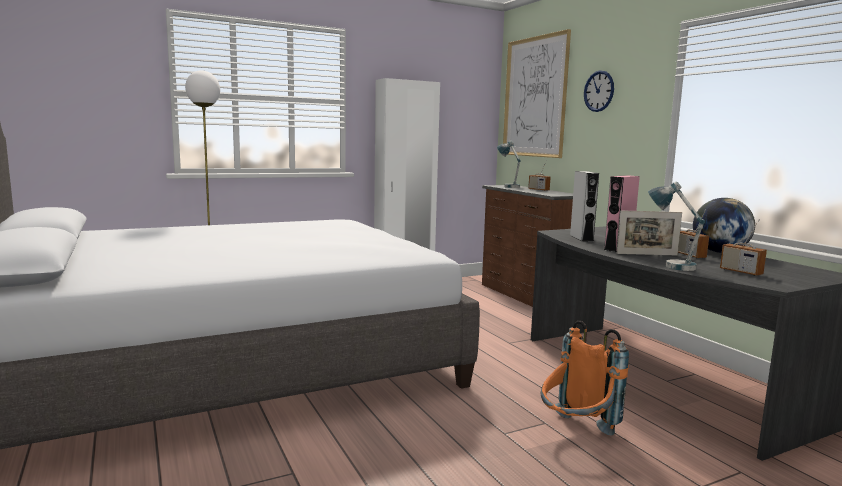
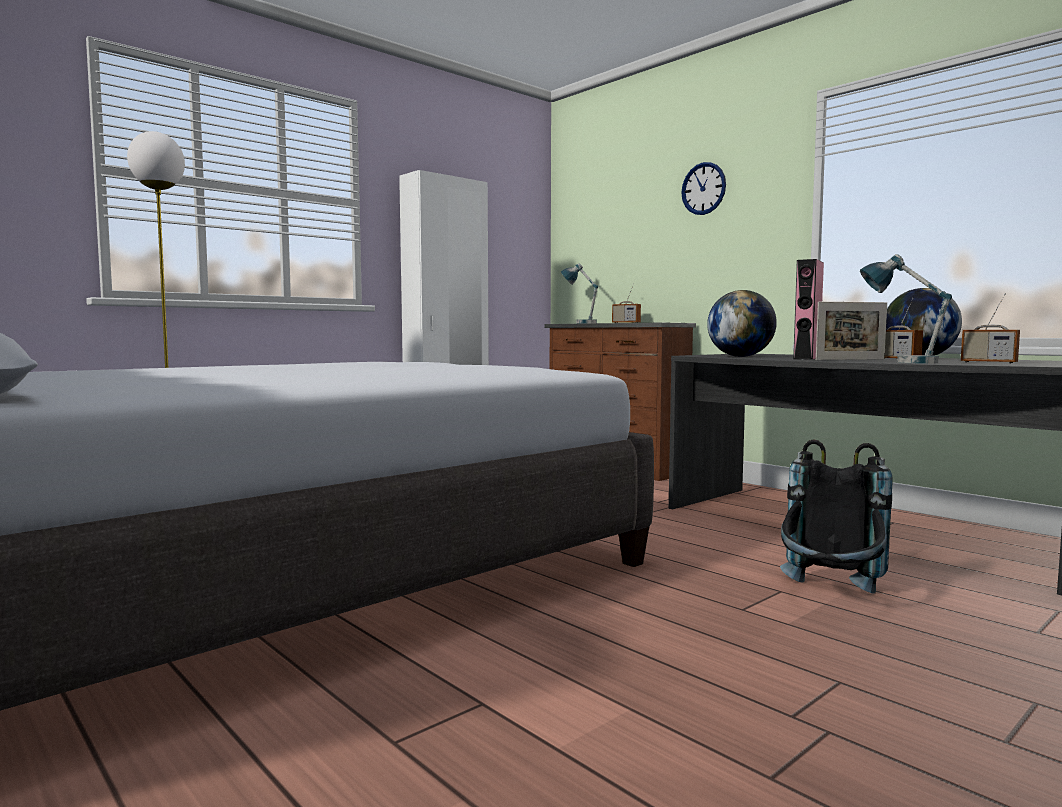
camera: 15 degrees left, 5 degrees down
(535, 97) = (606, 207): picture -> none
(576, 433) = (830, 597): orange backpack -> black backpack
(581, 238) = (740, 356): grey speaker -> globe

